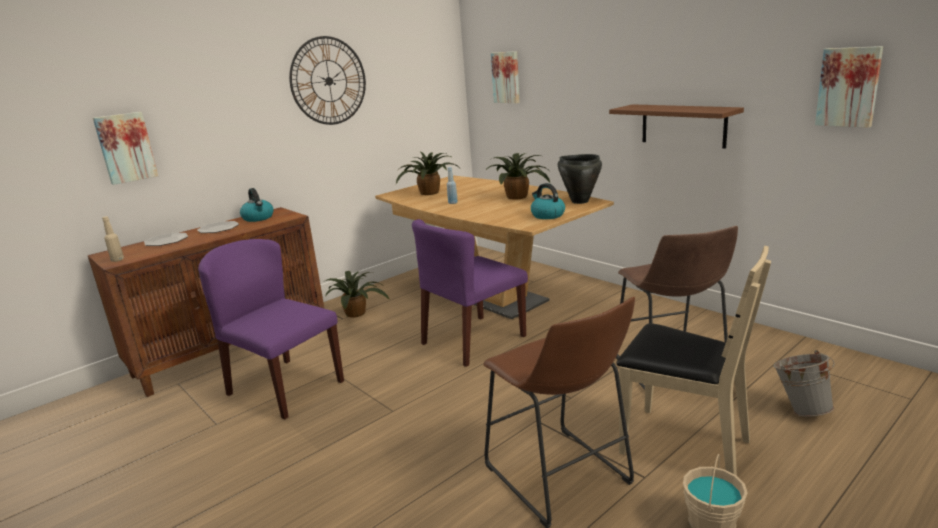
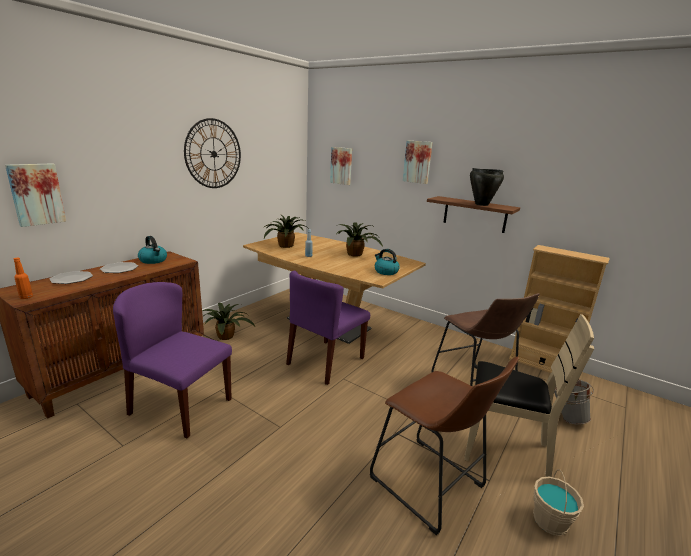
camera: 15 degrees left, 0 degrees up
(117, 260) = (26, 297): beige bottle -> orange bottle
(579, 201) = (402, 261): black cooking pot -> black cooking pot (481, 204)
(795, 343) = (541, 365): none -> beige bookcase
(848, 87) = (595, 202): picture -> picture (418, 162)

